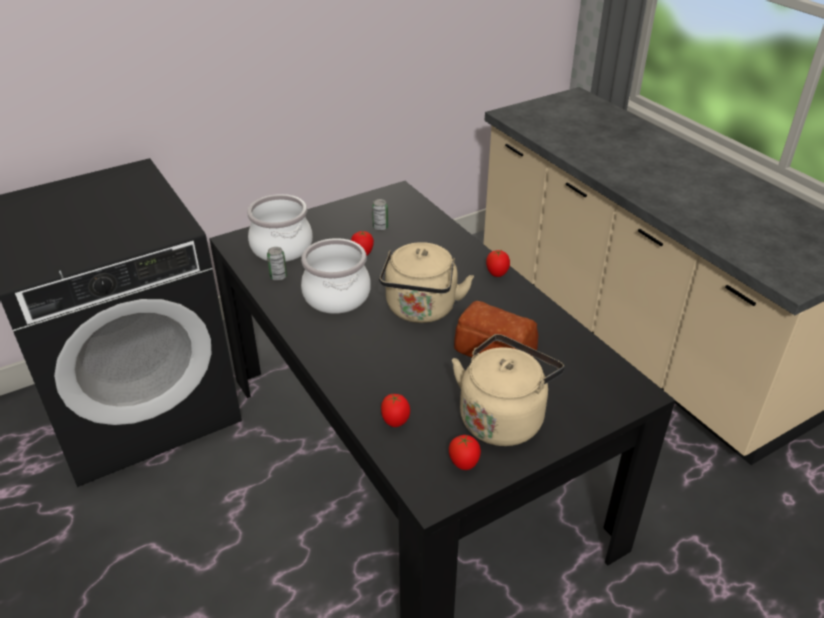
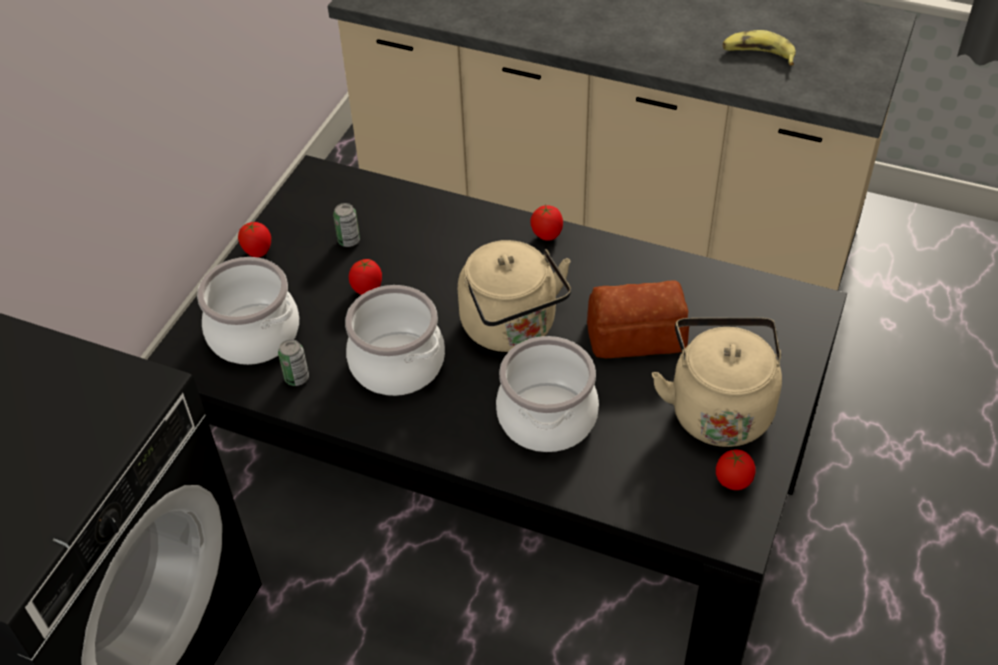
camera: 35 degrees left, 10 degrees up
(389, 365) = (548, 418): none -> cooking pot
(395, 422) = (623, 479): tomato -> tomato (258, 252)
(741, 229) = (758, 55): none -> banana

